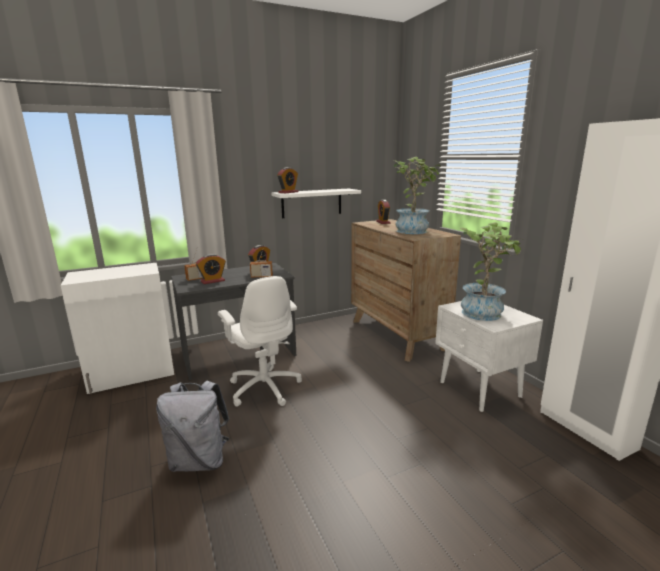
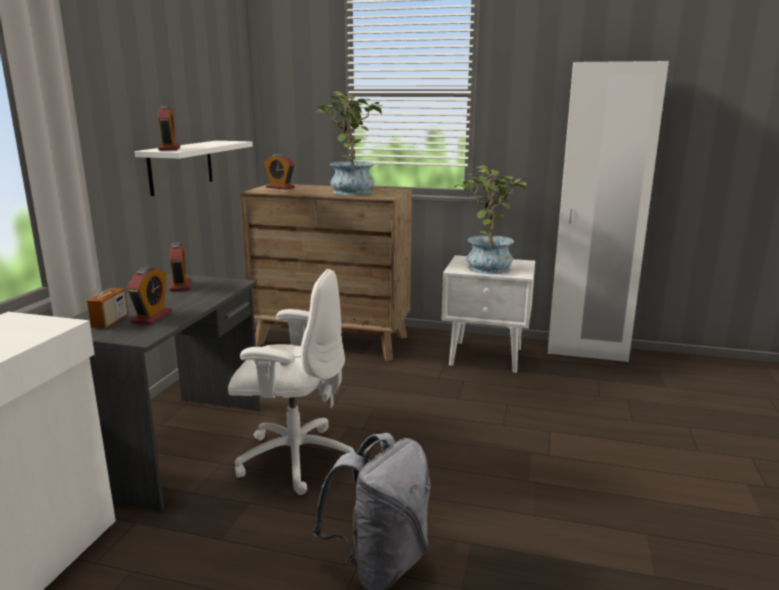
camera: 50 degrees left, 0 degrees up
(261, 276) = (212, 292): radio -> none

